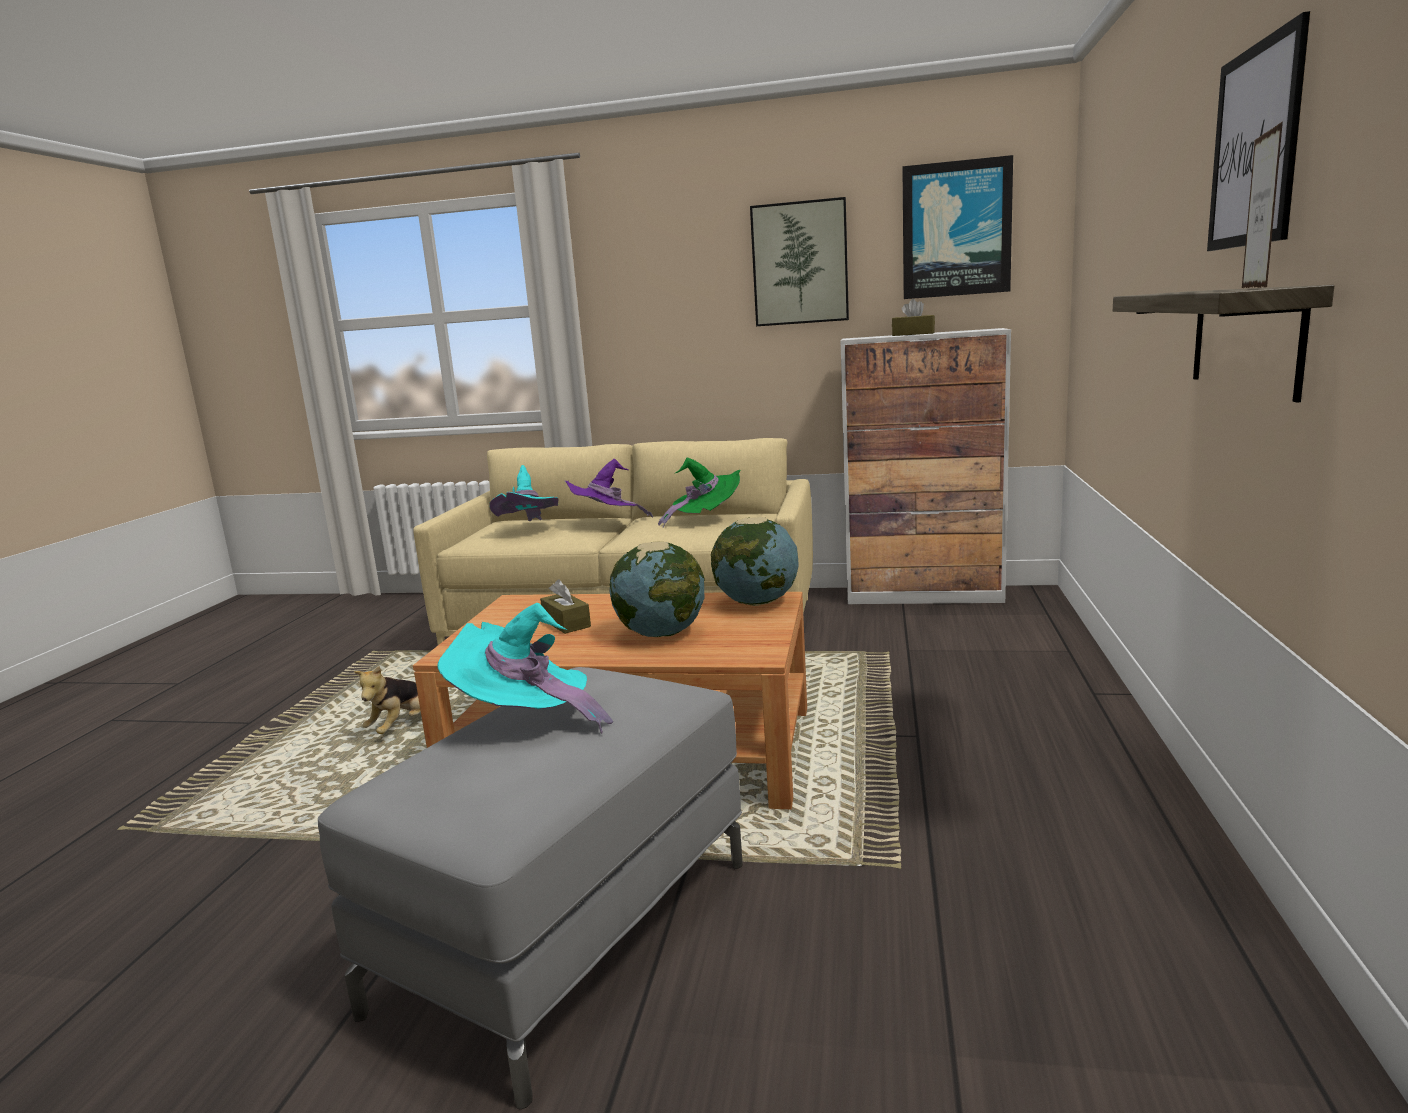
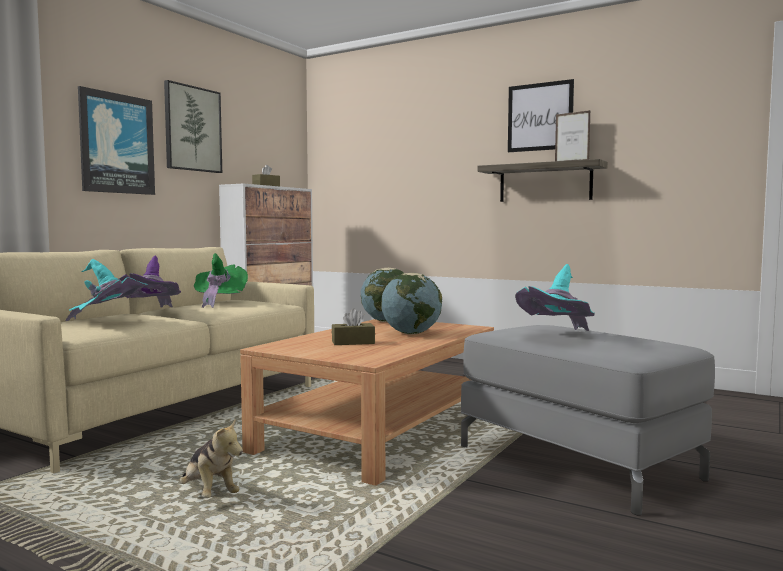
camera: 70 degrees left, 10 degrees down
(956, 229) = (266, 129): picture -> picture (116, 143)

